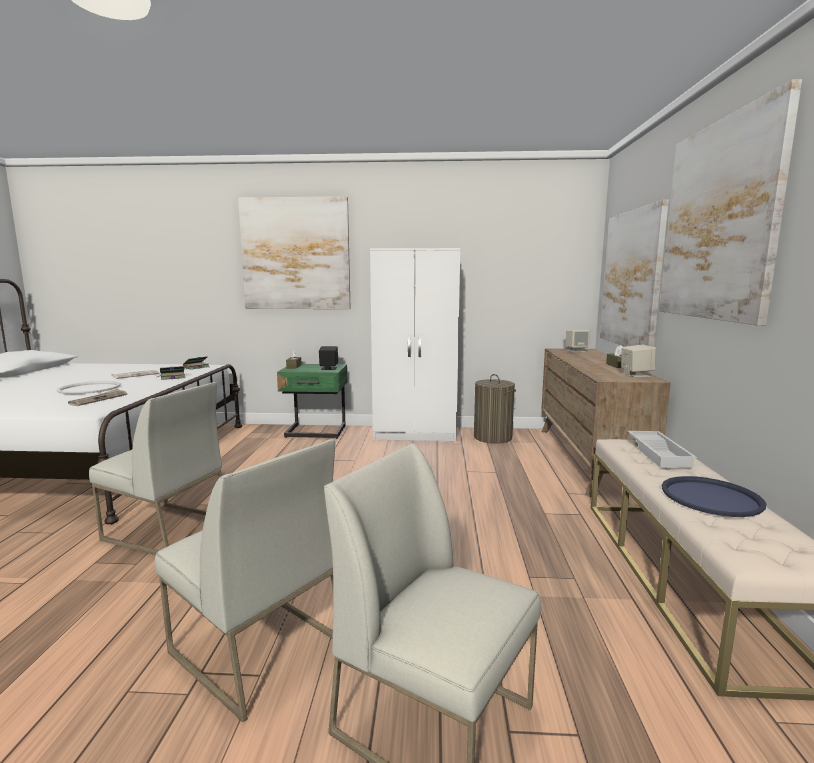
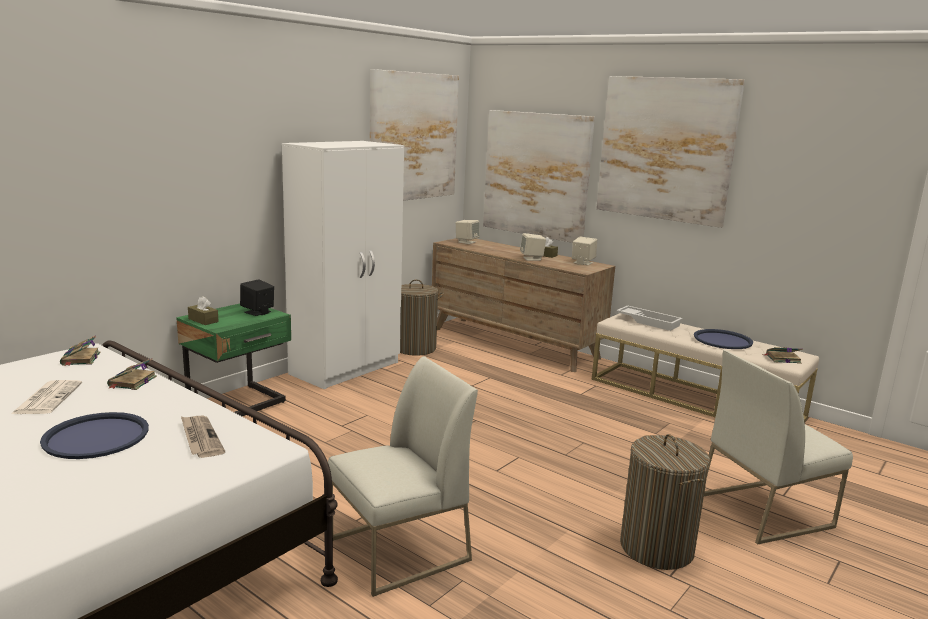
camera: 55 degrees left, 5 degrees up
(89, 388) = (96, 437): white tray -> blue tray
(255, 647) = (657, 548): white chair -> laundry basket
(295, 254) = (176, 149): picture -> picture (414, 137)
(590, 365) = (532, 258): none -> beige speaker
(750, 547) = (782, 359): none -> book

